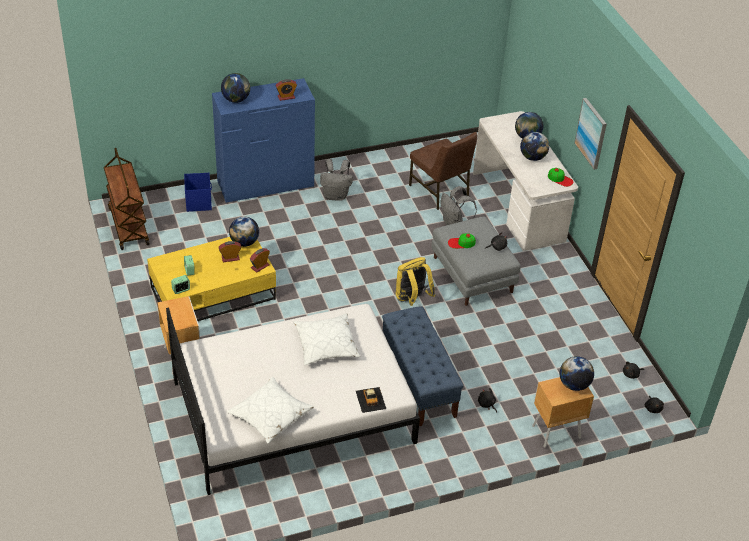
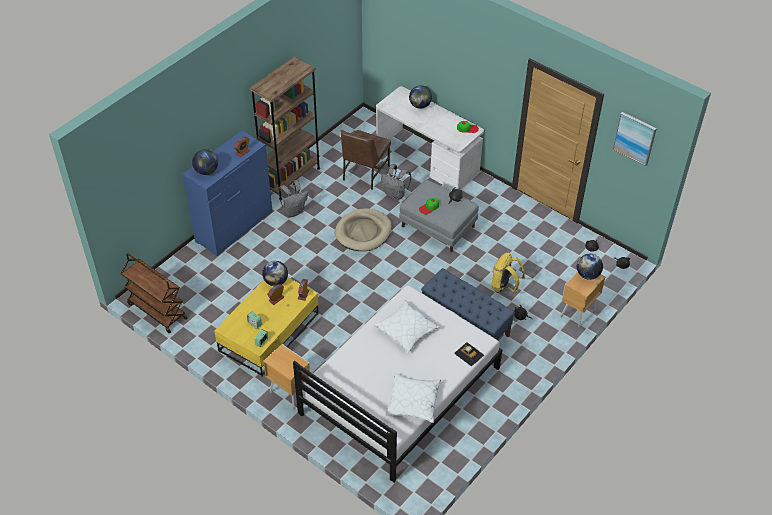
camera: 30 degrees left, 5 degrees up
(199, 202) = (195, 265): blue storage box -> none
(360, 164) = (291, 178): none -> brown bookcase
(389, 245) = (363, 232): none -> beige dog bed
(412, 299) = (412, 265): yellow backpack -> yellow backpack (505, 287)
(440, 191) = (365, 173): brown chair -> brown chair turned 90 degrees clockwise
(533, 157) = (436, 120): globe -> none
(591, 133) = (489, 87): picture -> picture (635, 138)

